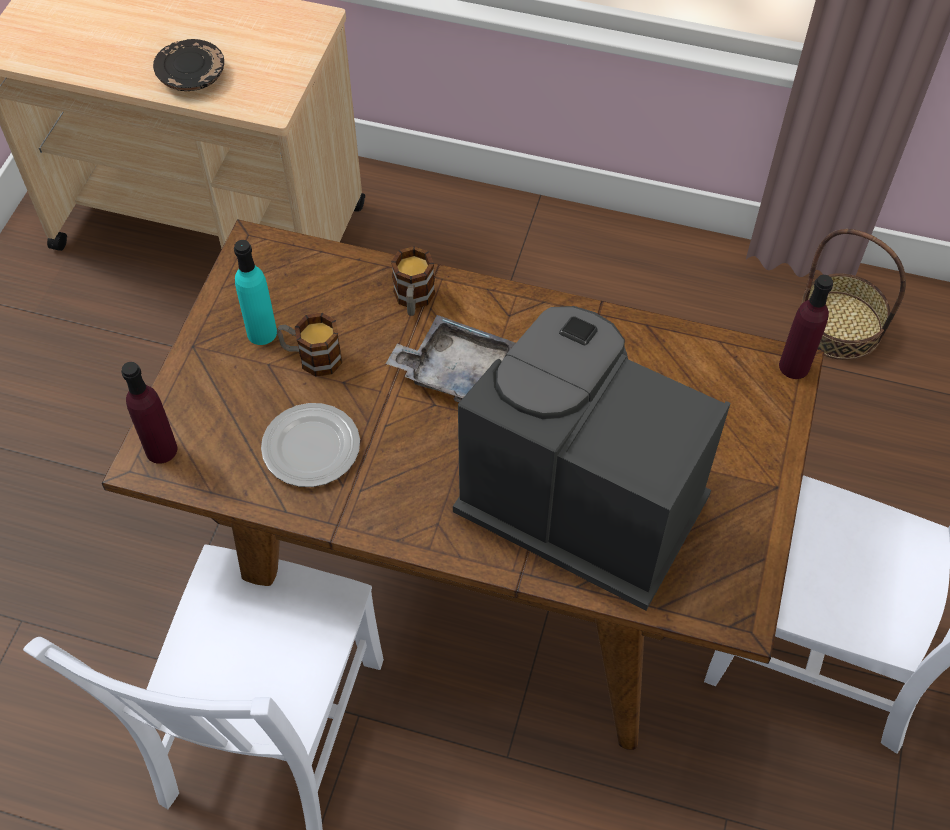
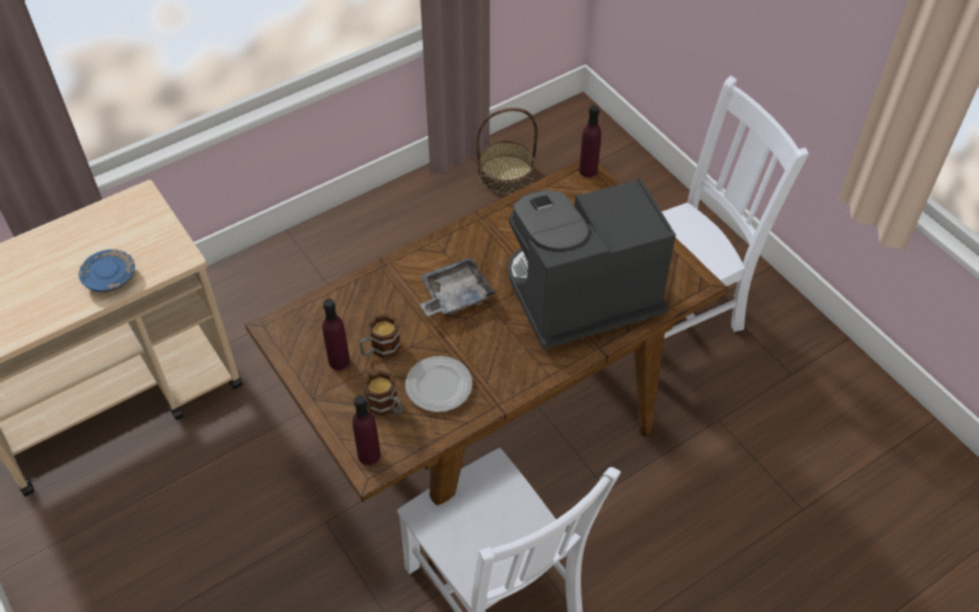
camera: 50 degrees left, 5 degrees down
(191, 75) = (110, 277): black plate -> blue plate
(262, 332) = (339, 361): turquoise bottle -> purple bottle
(413, 300) = (391, 283): mug -> mug (387, 407)

